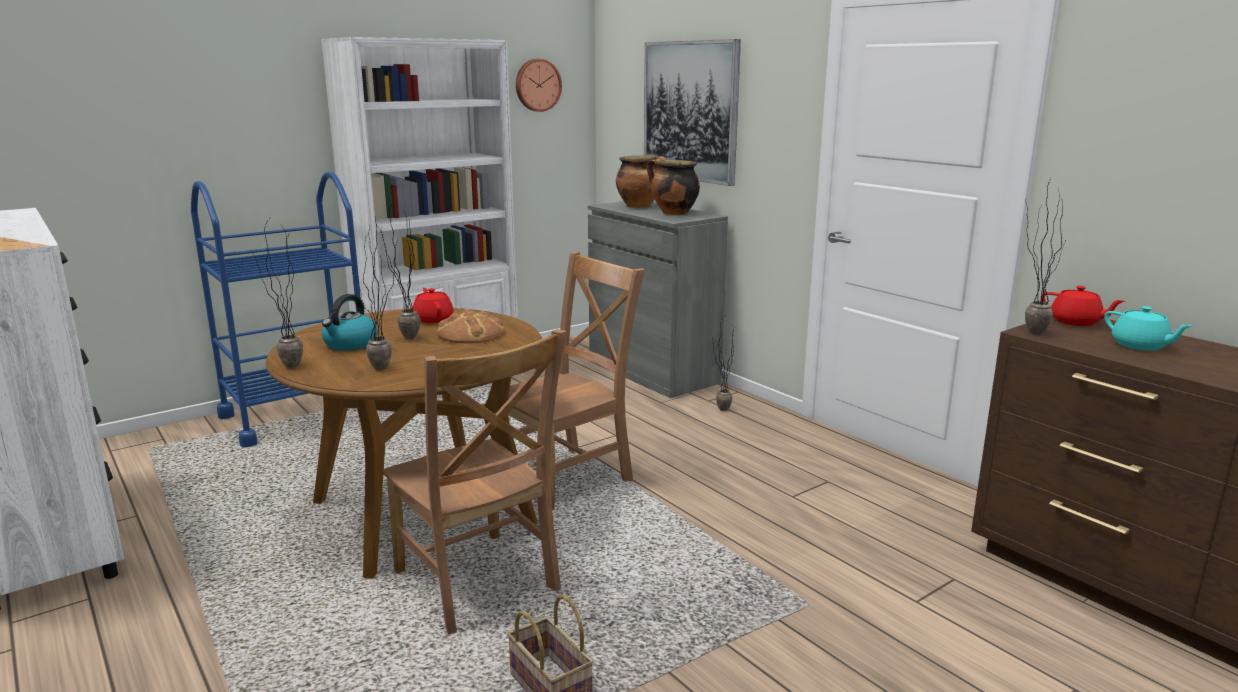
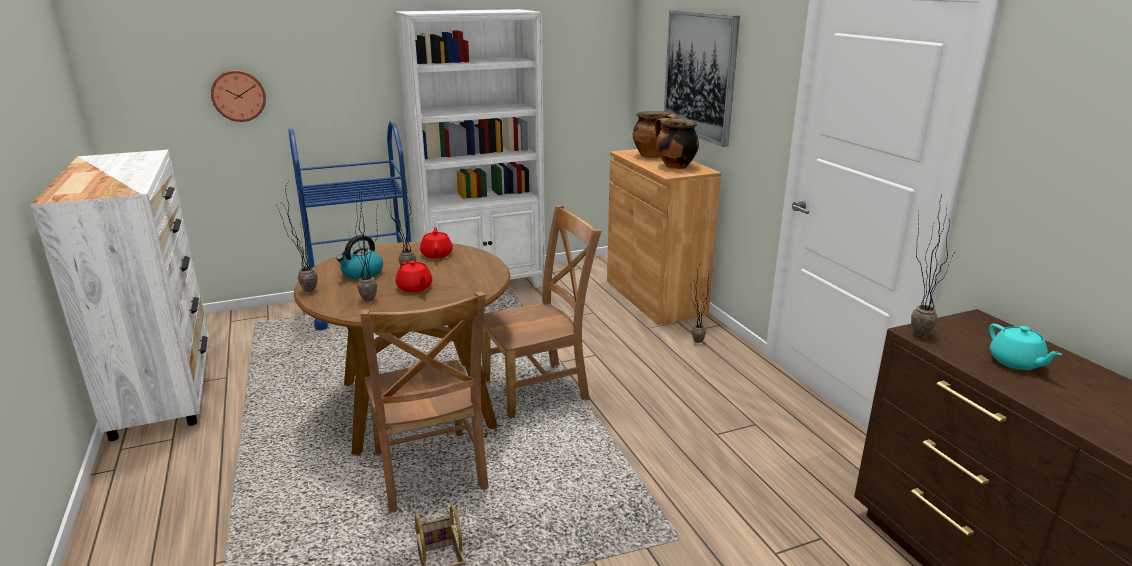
camera: 15 degrees right, 5 degrees up
(471, 334) = (455, 272): bread -> none
(537, 85) = (580, 44): wall clock -> wall clock (238, 95)
(652, 372) = (655, 297): grey cabinet -> brown cabinet
(1076, 322) = (973, 325): red teapot -> red teapot (414, 288)

